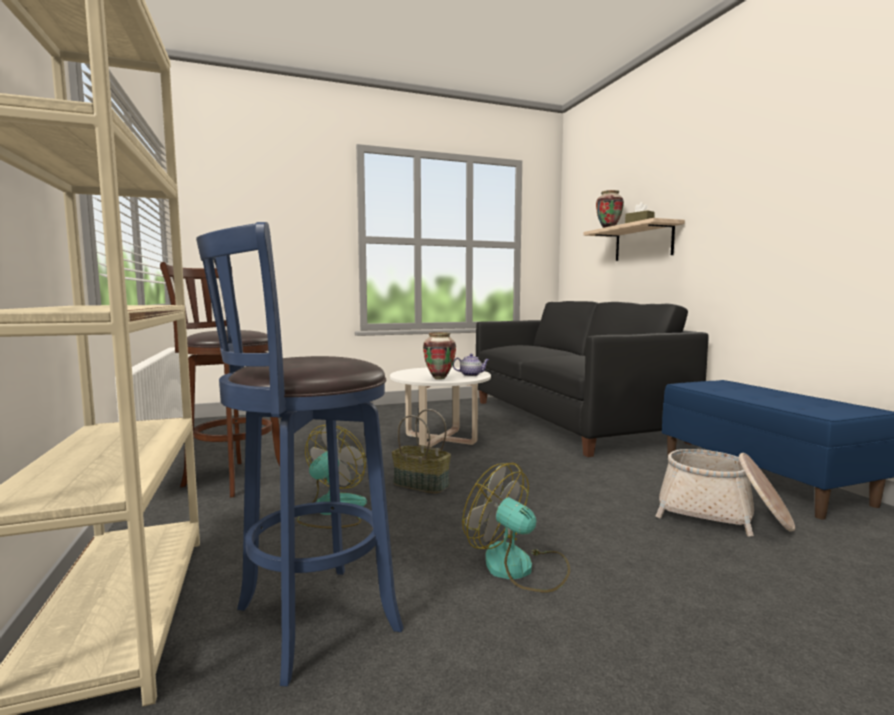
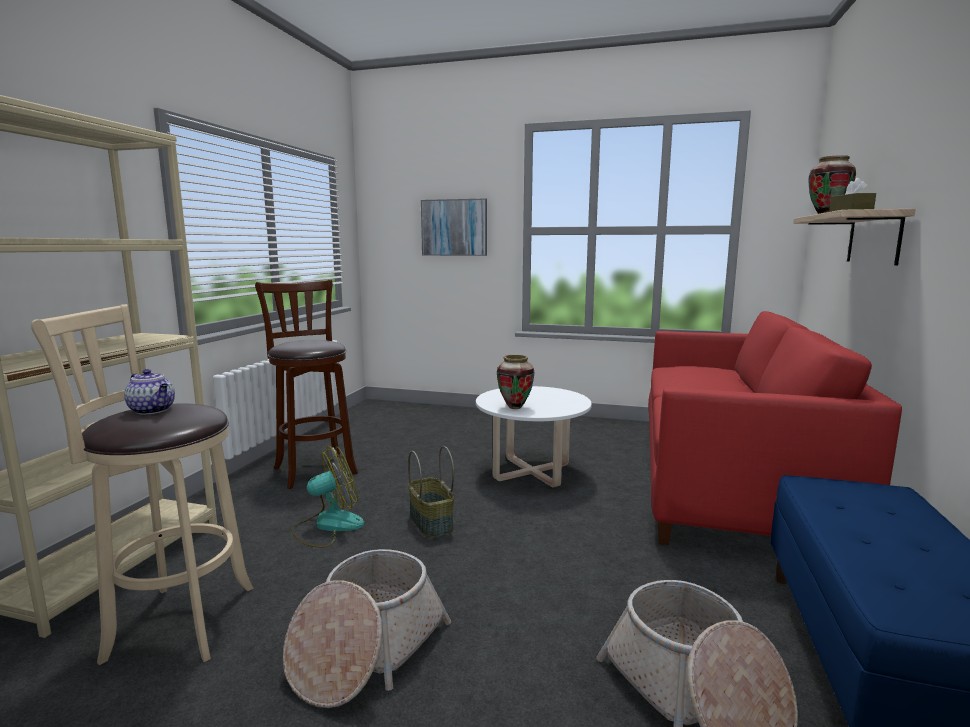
camera: 35 degrees right, 5 degrees up
(289, 233) = (454, 227): none -> picture
(308, 622) = (174, 622): blue stool -> beige stool
(471, 375) = (559, 407): teapot -> teapot (153, 410)
(519, 568) = (366, 649): fan -> basket
(569, 419) = (729, 481): black sofa -> red sofa

